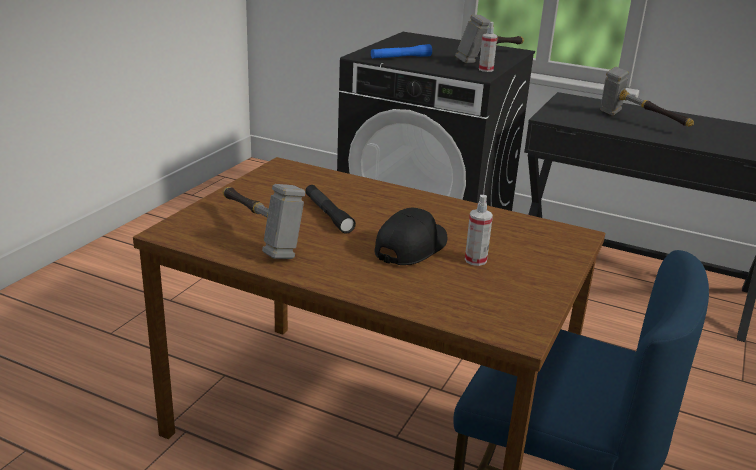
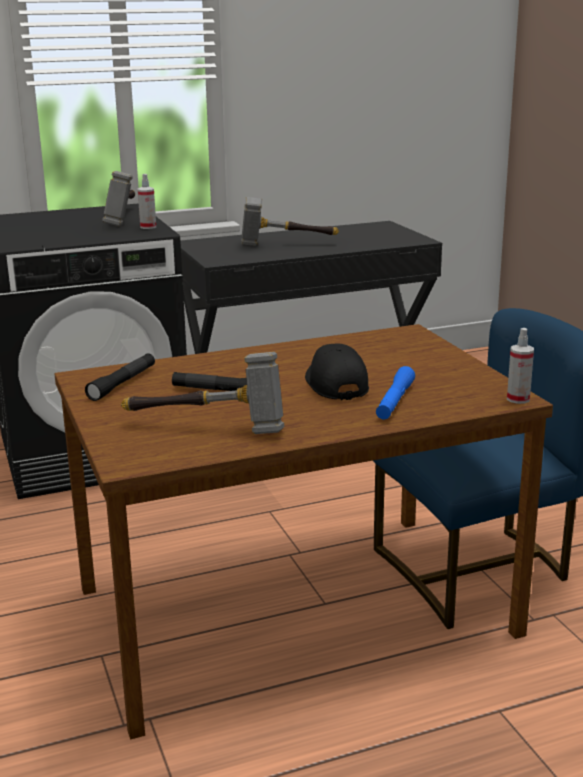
camera: 45 degrees left, 5 degrees down
(290, 181) = (122, 383): none -> black flashlight
(401, 58) = (46, 237): blue flashlight -> blue flashlight (394, 401)
(475, 260) = (392, 372): spray bottle -> spray bottle (518, 399)

